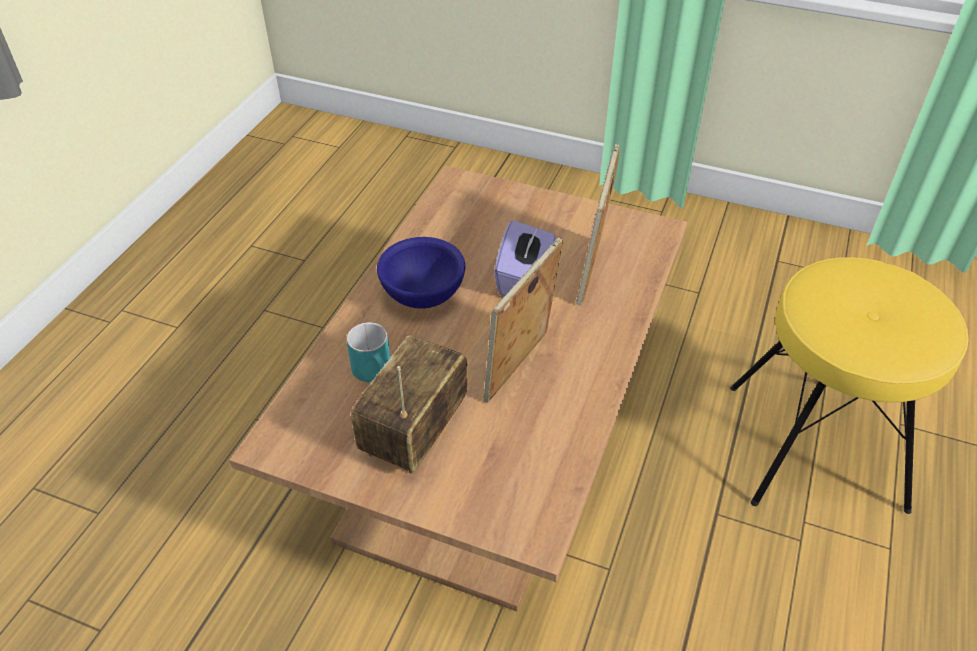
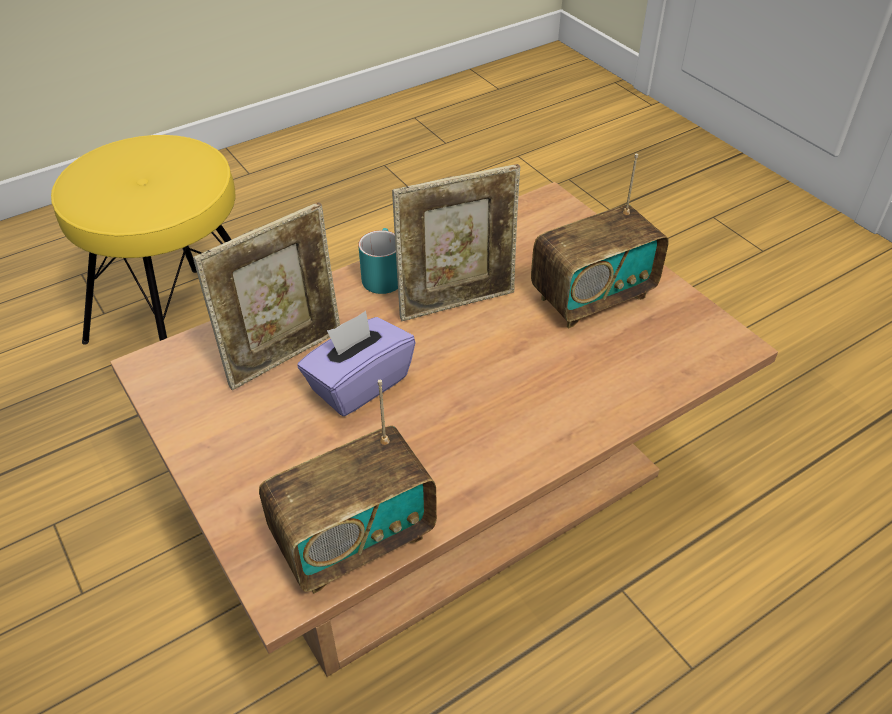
camera: 145 degrees left, 0 degrees up
(376, 372) = (595, 362): turquoise mug -> turquoise mug (382, 274)
(424, 295) = (484, 422): blue bowl -> none
(444, 210) = (354, 540): none -> radio

